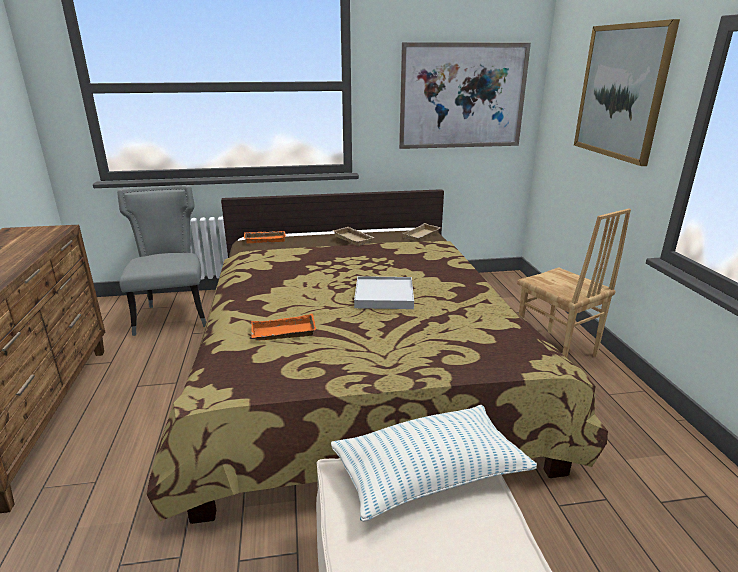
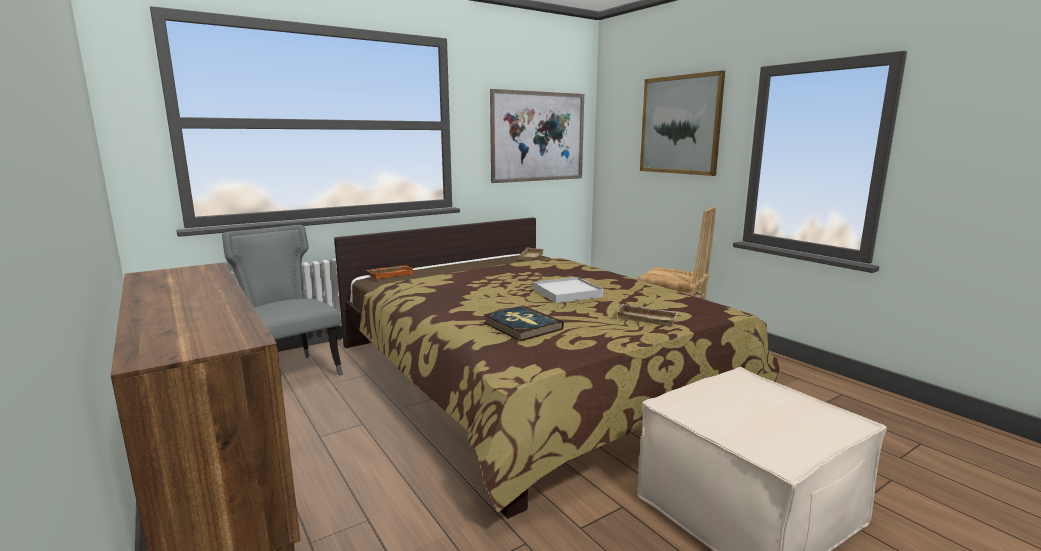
camera: 25 degrees left, 10 degrees down
(283, 333) = (522, 326): orange tray -> book
(354, 239) = (481, 263): beige tray -> beige tray (647, 318)
(429, 475) = (731, 389): pillow -> none

